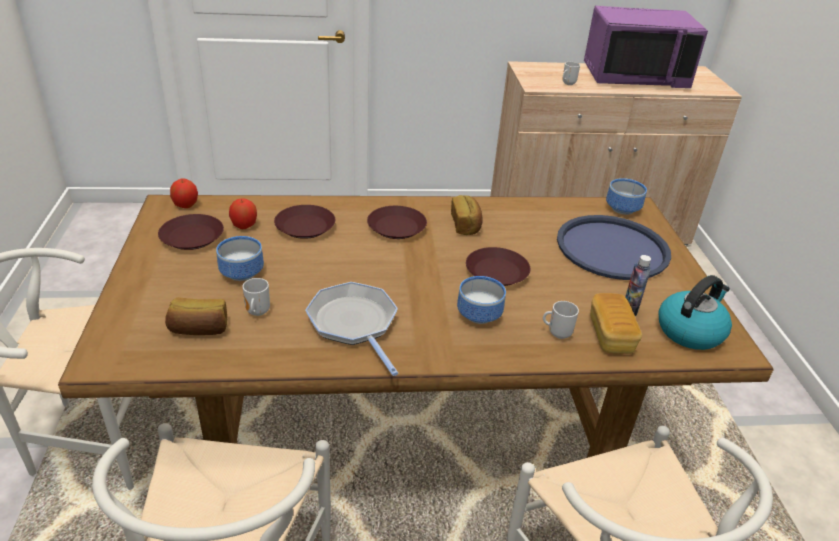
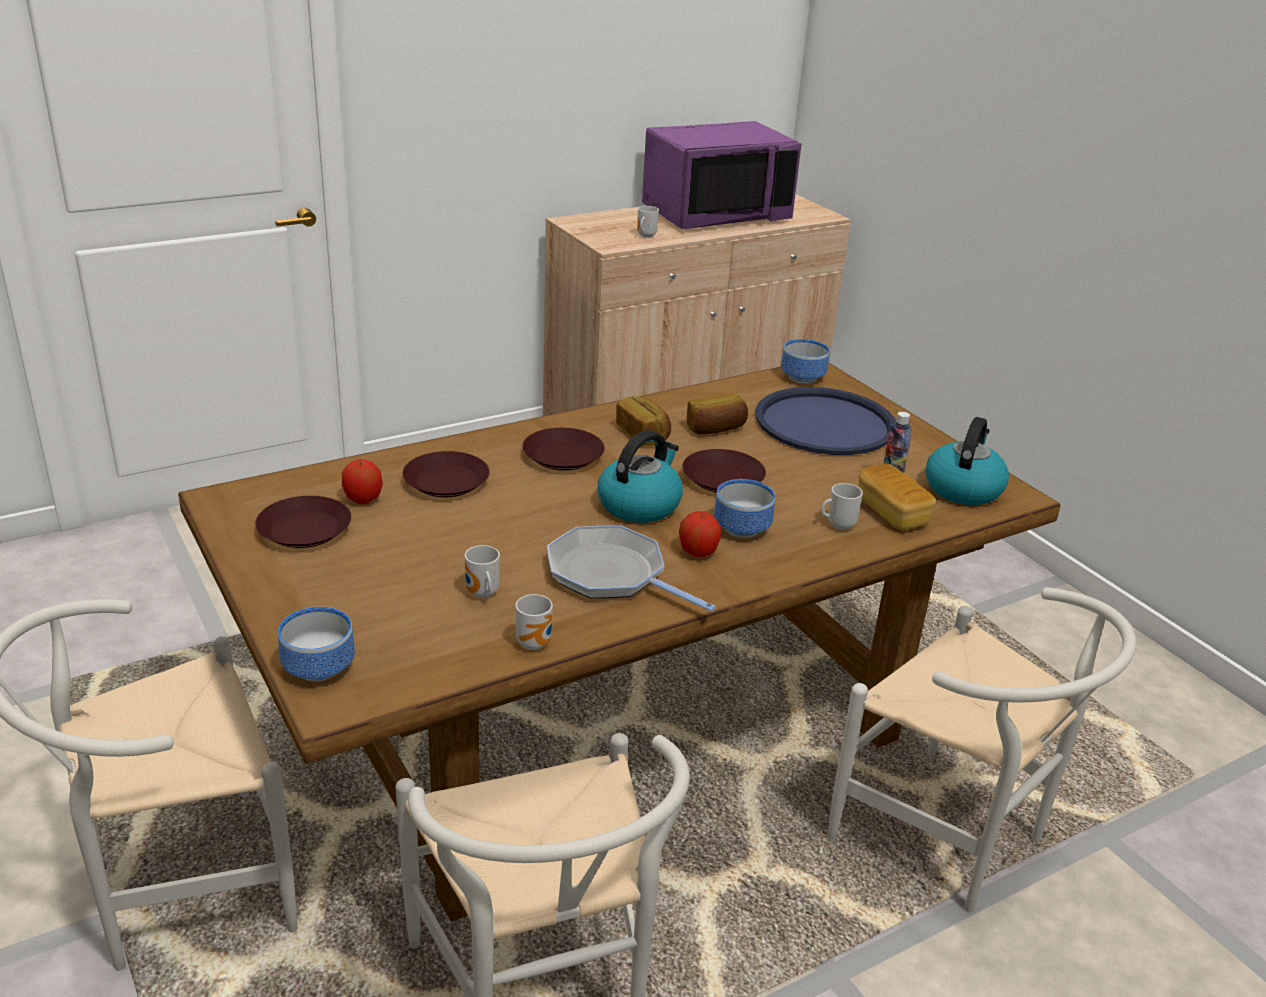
camera: 25 degrees left, 5 degrees down
(186, 205) = (253, 492): apple -> apple (698, 552)
(199, 329) = (427, 632): bread -> bread (716, 429)
(241, 274) = (417, 557): bowl -> bowl (319, 670)
(259, 360) = (536, 643): none -> mug
(419, 276) = (639, 504): none -> kettle

